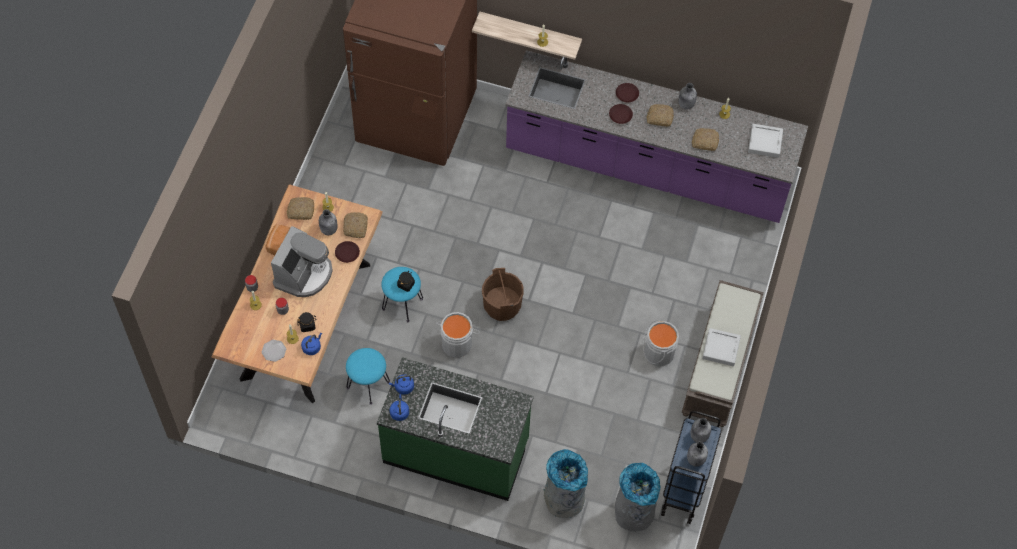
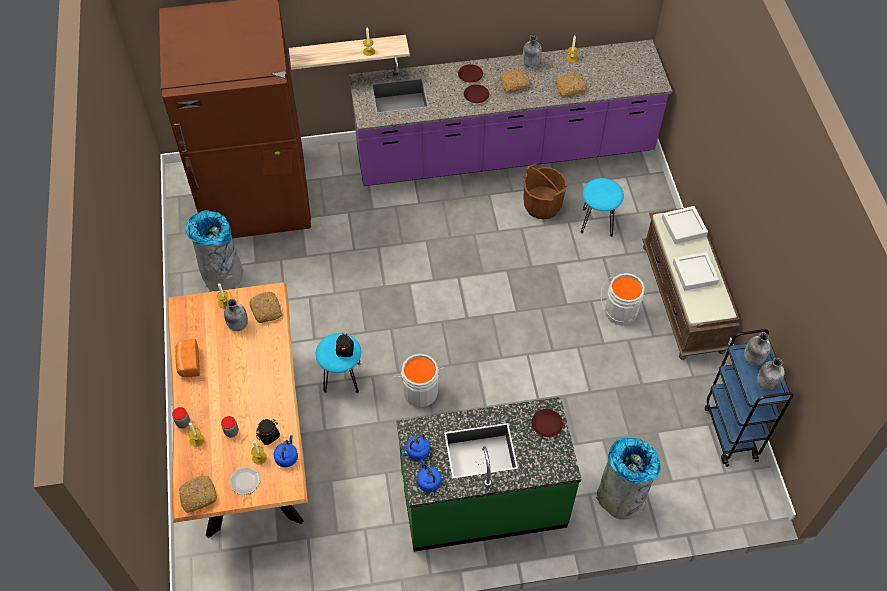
camera: 25 degrees left, 5 degrees down
(300, 211) = (196, 319): bread -> bread (198, 496)
(304, 274) = (235, 382): coffee machine -> none
(347, 253) = (272, 340): brown plate -> brown plate (546, 424)
(368, 385) = (352, 476): turquoise stool -> turquoise stool (597, 222)
(502, 306) = (444, 334): brown bucket -> brown bucket (542, 205)
(633, 512) = (696, 477): grey trash can -> grey trash can (222, 275)
(765, 142) = (624, 67): grey tray -> grey tray (683, 227)

